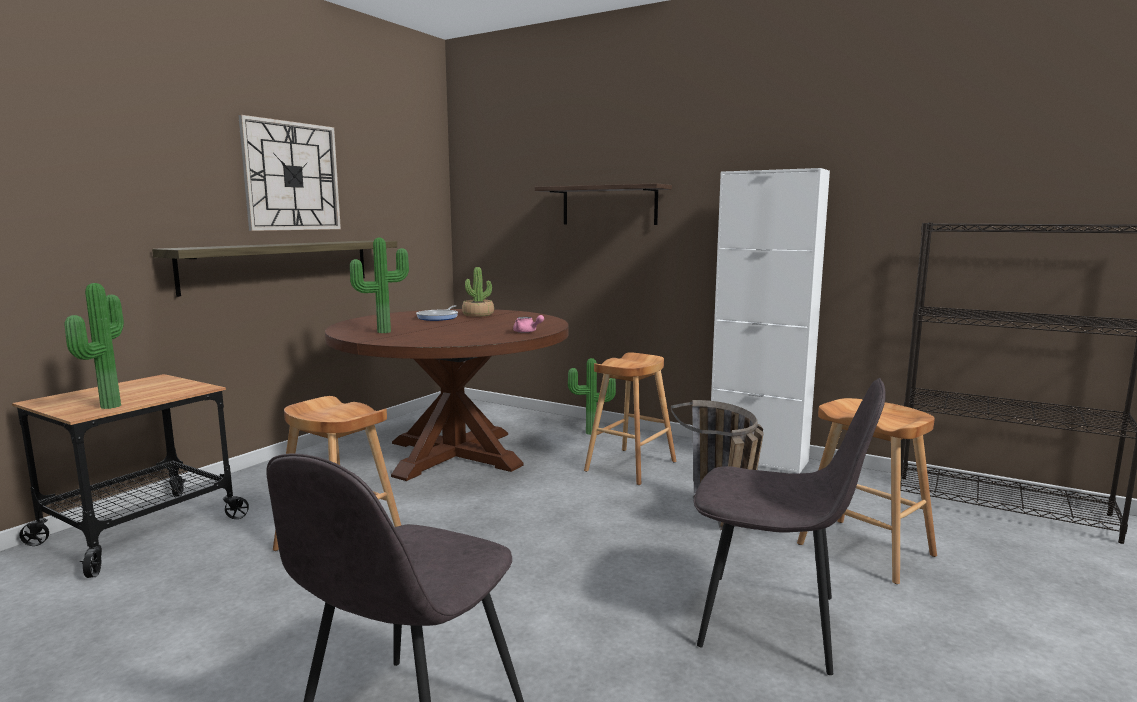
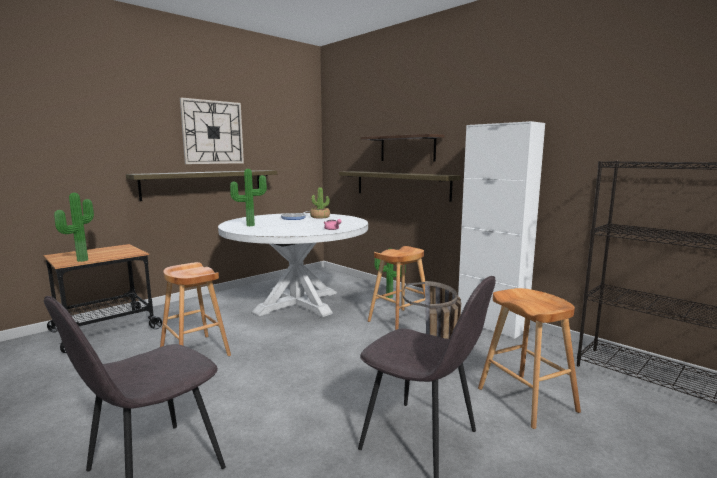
camera: 15 degrees right, 0 degrees up
(454, 454) = (297, 302): brown dining table -> white dining table
(599, 261) = (401, 185): none -> shelf

